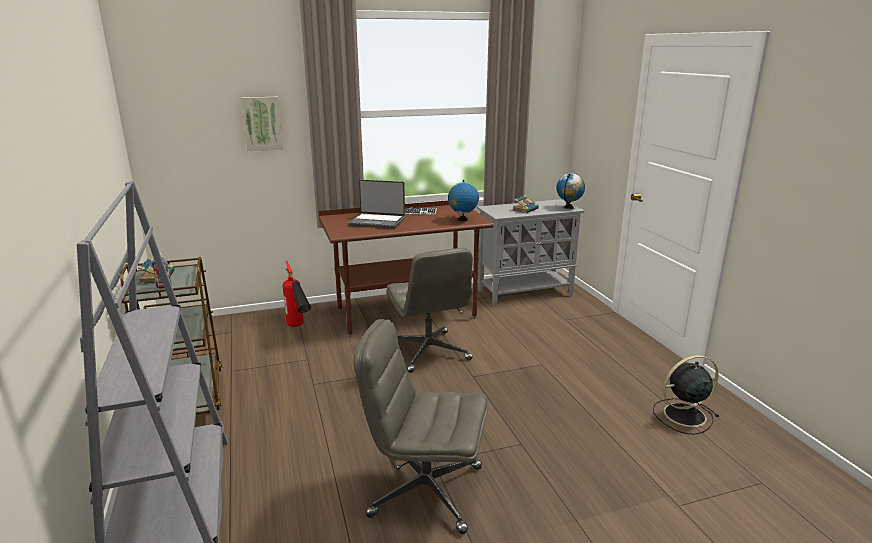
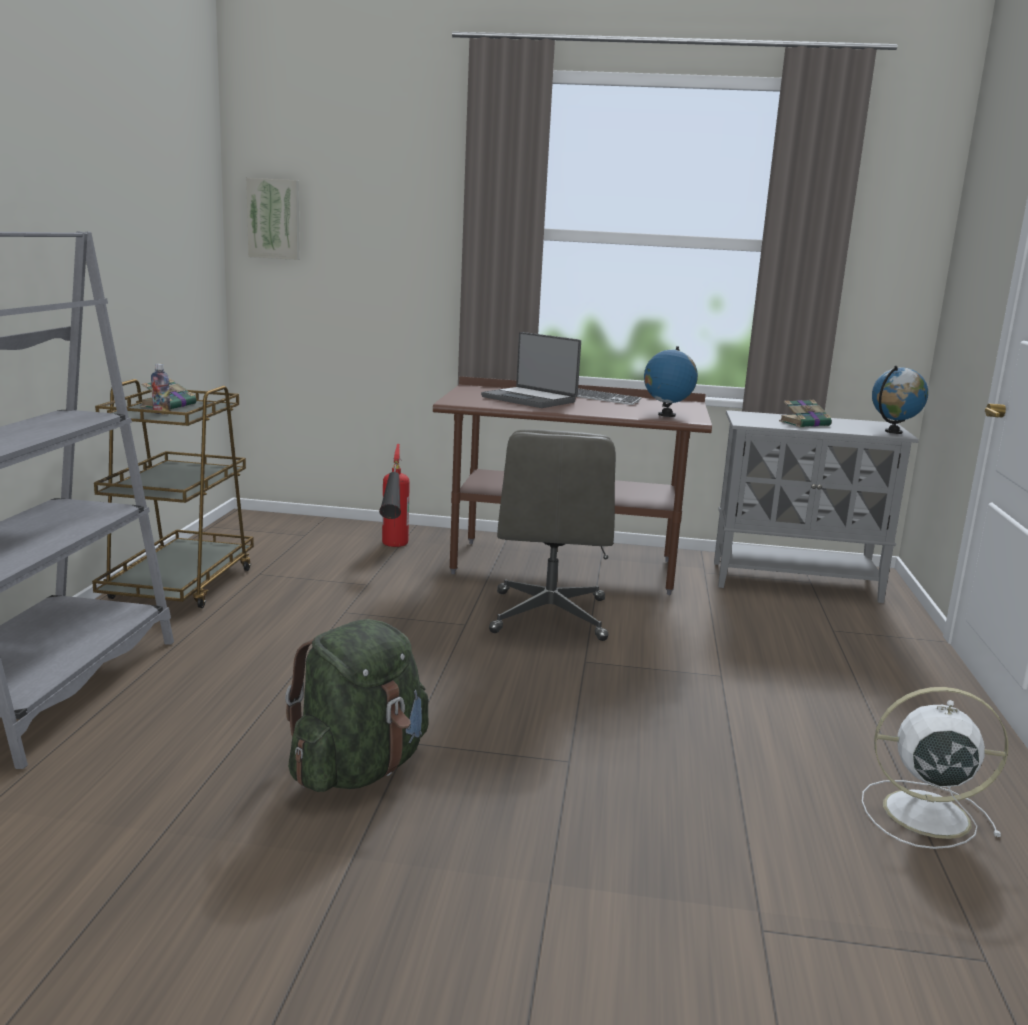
camera: 25 degrees right, 5 degrees down
(262, 123) = (401, 236): picture -> picture (274, 219)
(424, 491) = (359, 769): grey office chair -> green backpack
(683, 415) = (922, 813): black fan -> white fan

